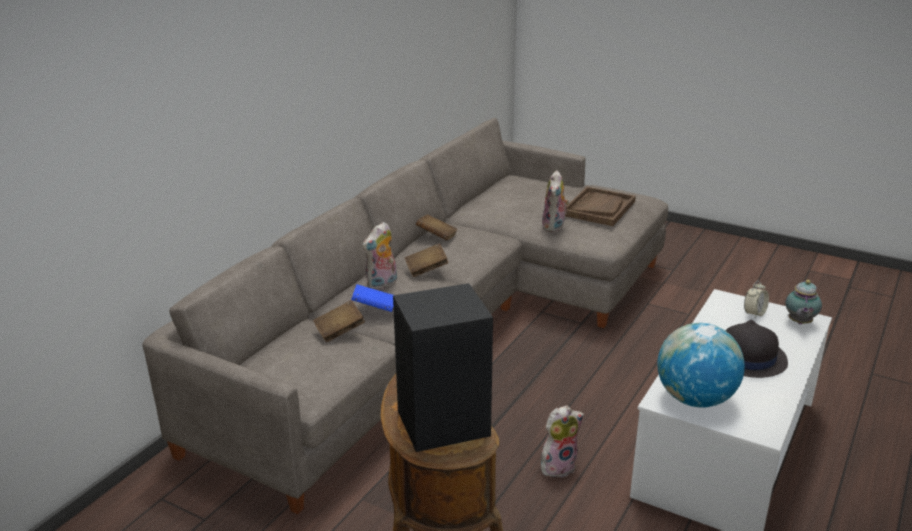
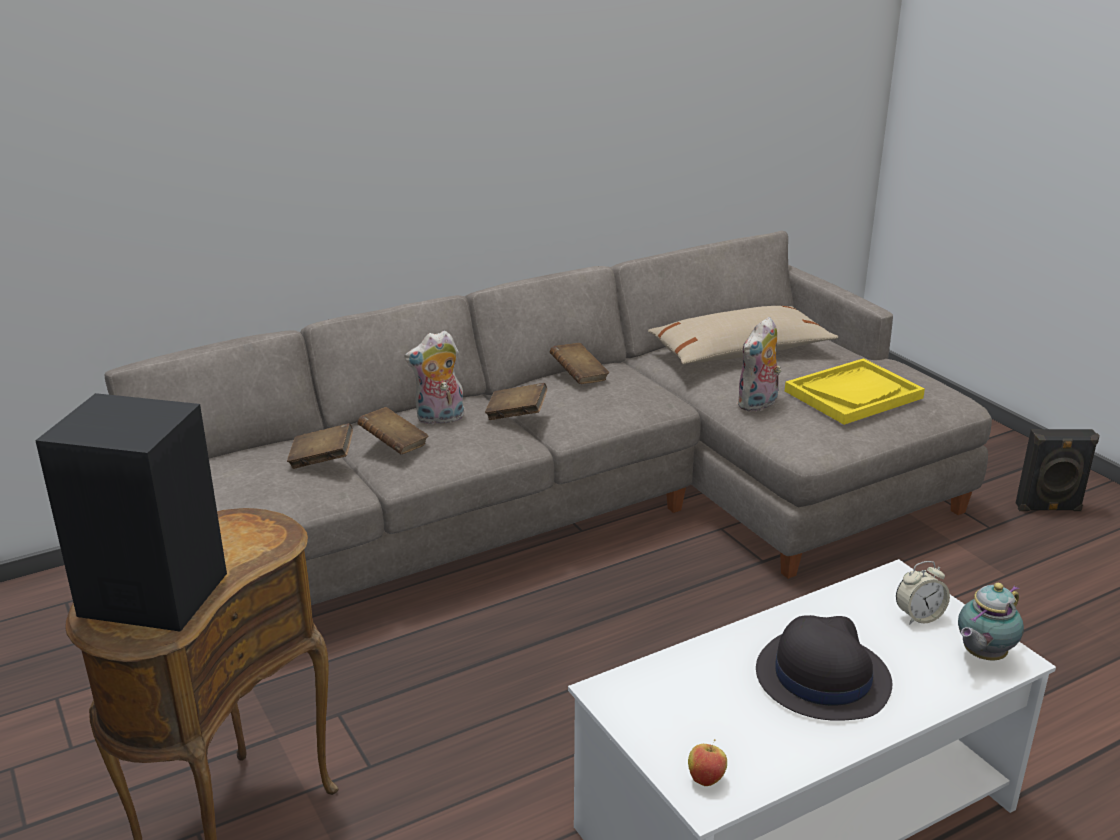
camera: 30 degrees right, 0 degrees up
(374, 308) = (394, 445): blue book -> brown book
(510, 199) = (739, 352): none -> beige pillow
(558, 466) = (523, 743): plush toy -> none
(599, 208) = (853, 394): brown tray -> yellow tray
(690, 251) = (1048, 508): none -> black speaker
(695, 399) = (662, 707): globe -> none
(753, 424) = (706, 779): none -> apple

